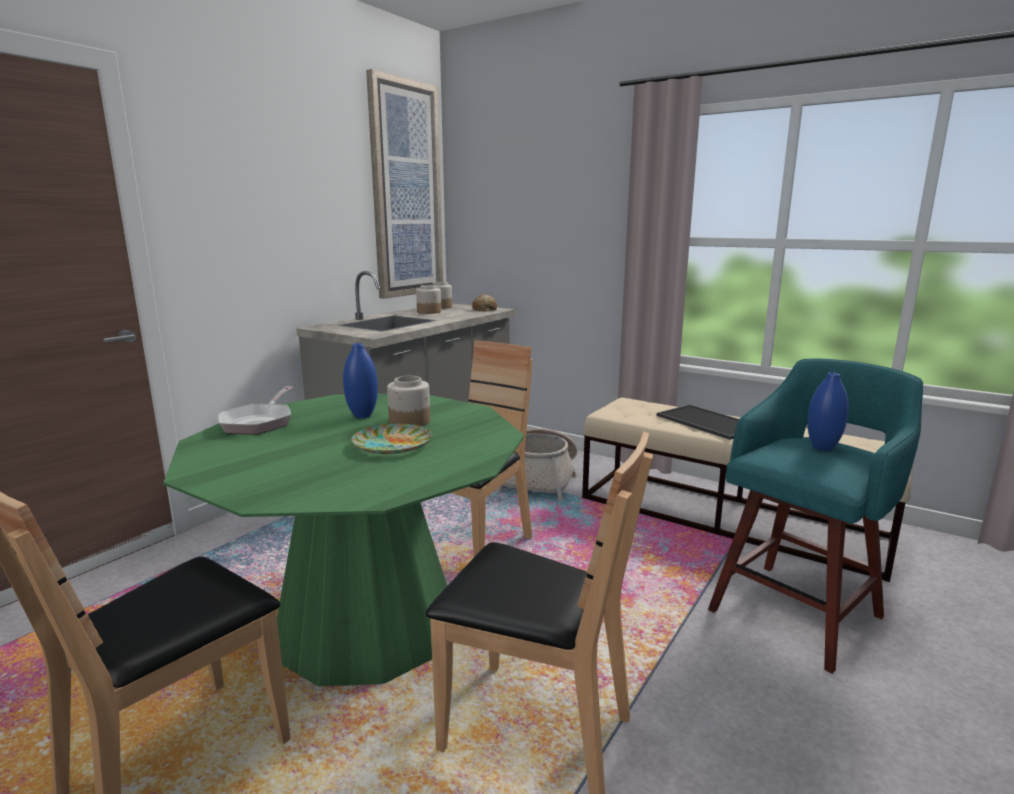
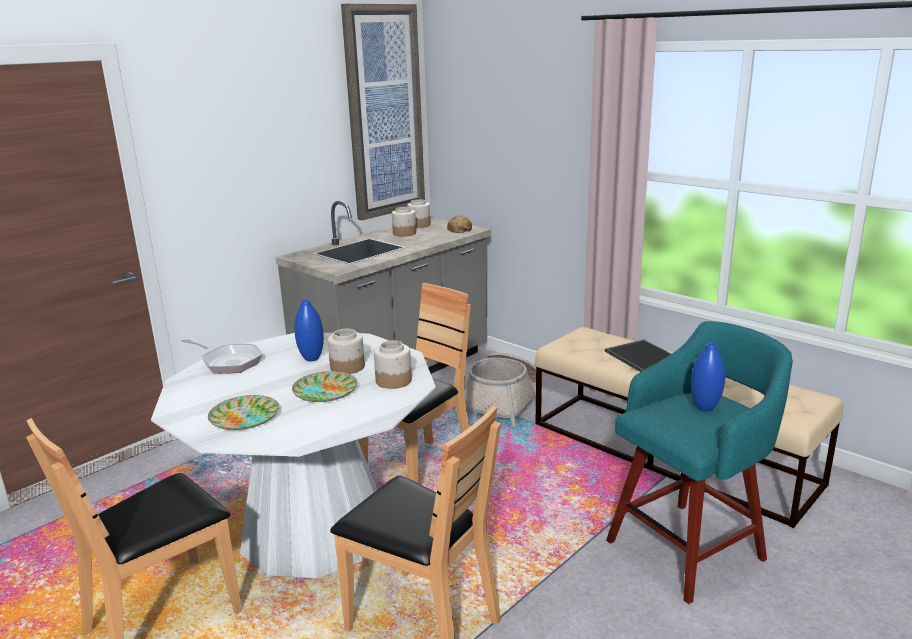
camera: 10 degrees right, 5 degrees up
(259, 422) = (228, 362): frying pan -> frying pan turned 75 degrees counterclockwise
(296, 474) = (245, 417): none -> plate
(367, 624) = (314, 529): green dining table -> white dining table
(472, 431) = (394, 380): none -> jar

